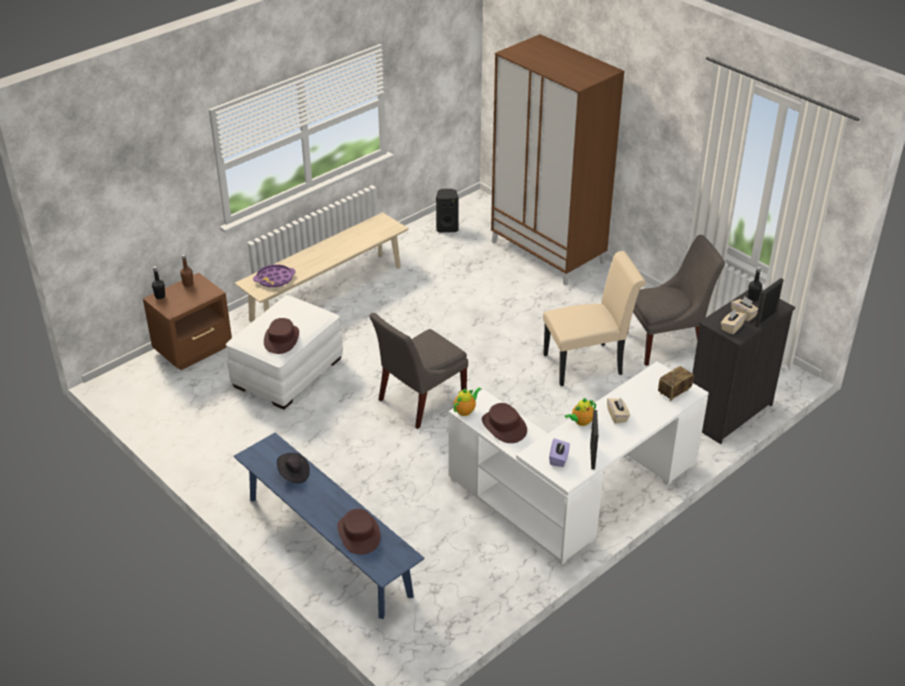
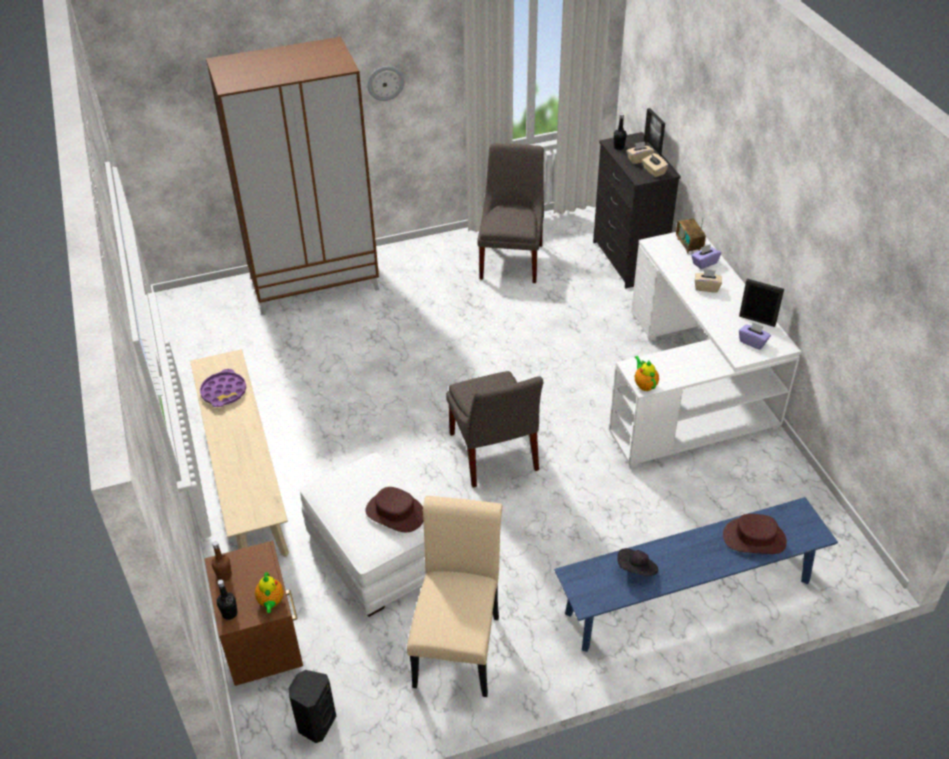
camera: 65 degrees left, 5 degrees up
(274, 279) = (251, 493): purple tray -> purple tray (224, 392)
(447, 228) = (205, 339): black speaker -> black speaker (315, 723)
(504, 426) = (681, 366): brown hat -> none
(581, 422) = (705, 312): teapot -> teapot (271, 602)
(588, 363) = (510, 316): beige chair -> beige chair (458, 644)
(651, 130) = (385, 82): none -> wall clock
(653, 407) = (704, 263): none -> purple tissue box

